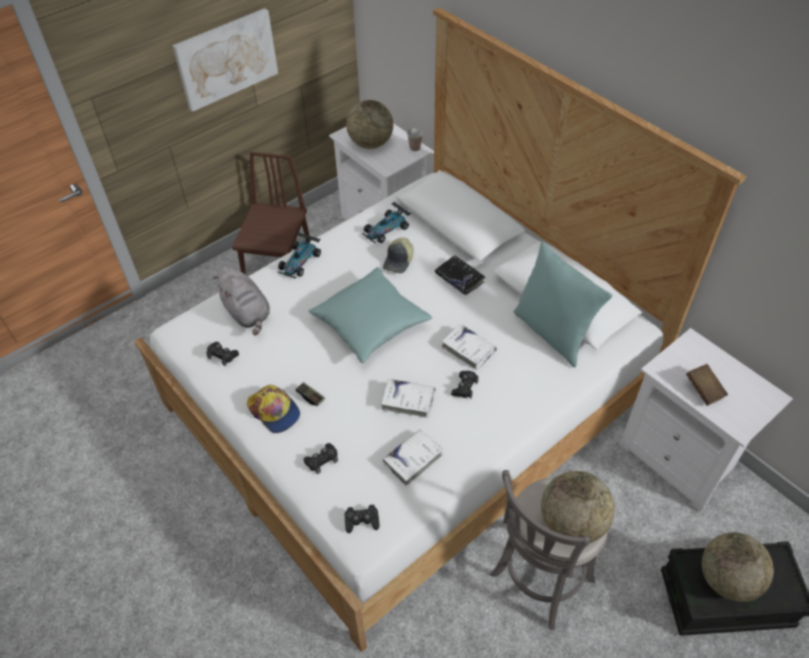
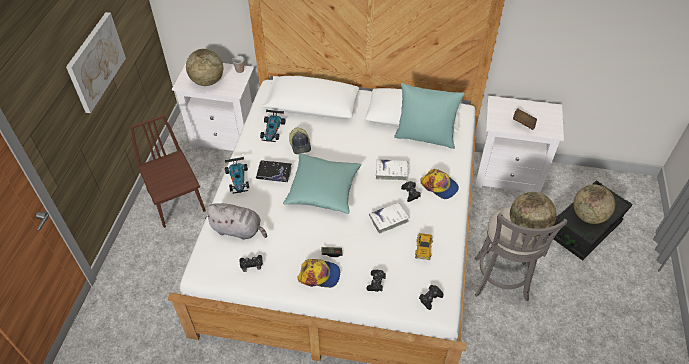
camera: 40 degrees left, 0 degrees up
(413, 459) = (423, 248): white book -> toy car
(459, 279) = (346, 135): black book -> black book (274, 174)
(509, 401) = (439, 186): none -> cap

